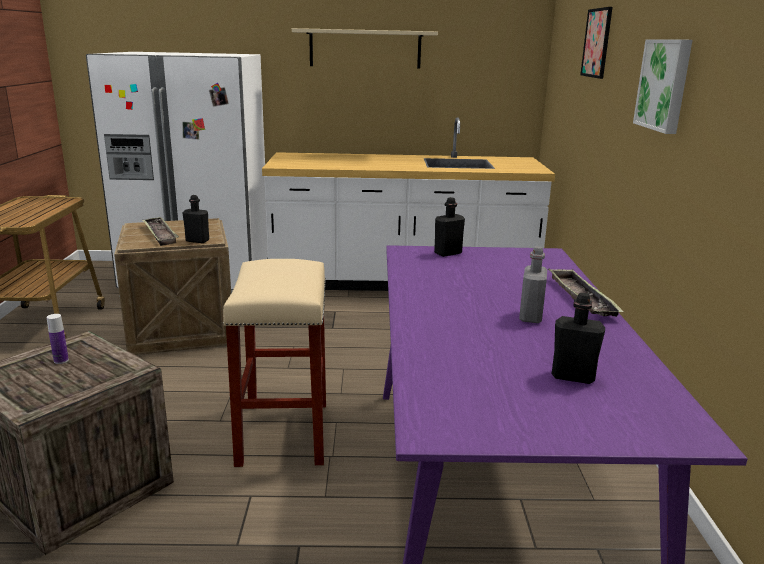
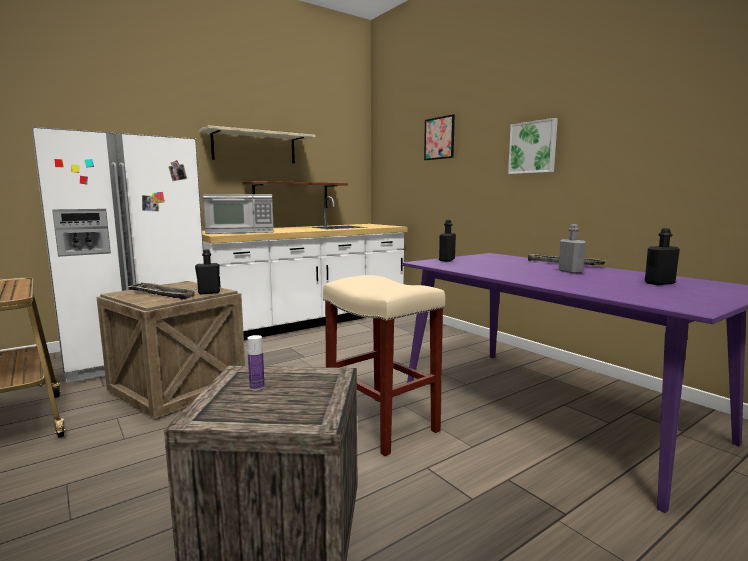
camera: 35 degrees left, 10 degrees down
(316, 161) = (240, 231): none -> microwave
(412, 112) = (291, 195): none -> brown shelf

